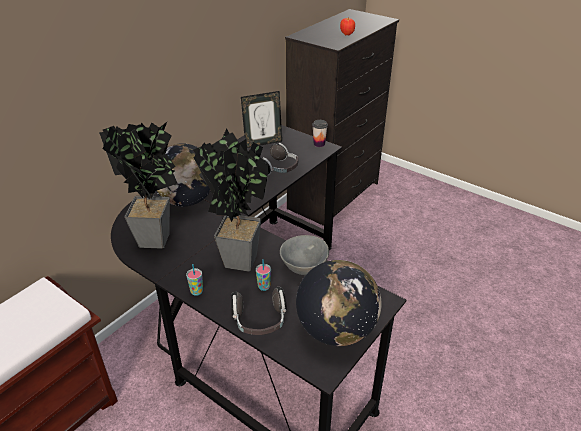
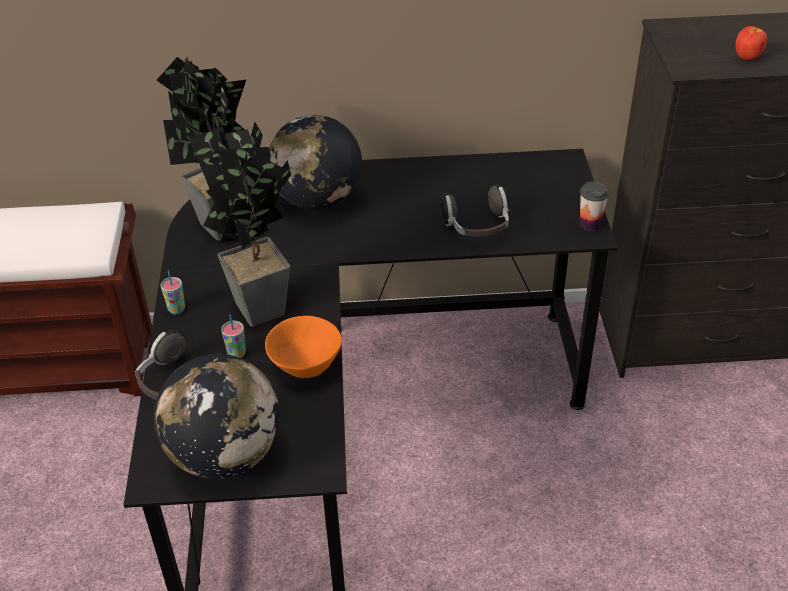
camera: 50 degrees right, 5 degrees up
(263, 143) = (518, 177): picture frame -> none
(303, 267) = (305, 364): grey bowl -> orange bowl

